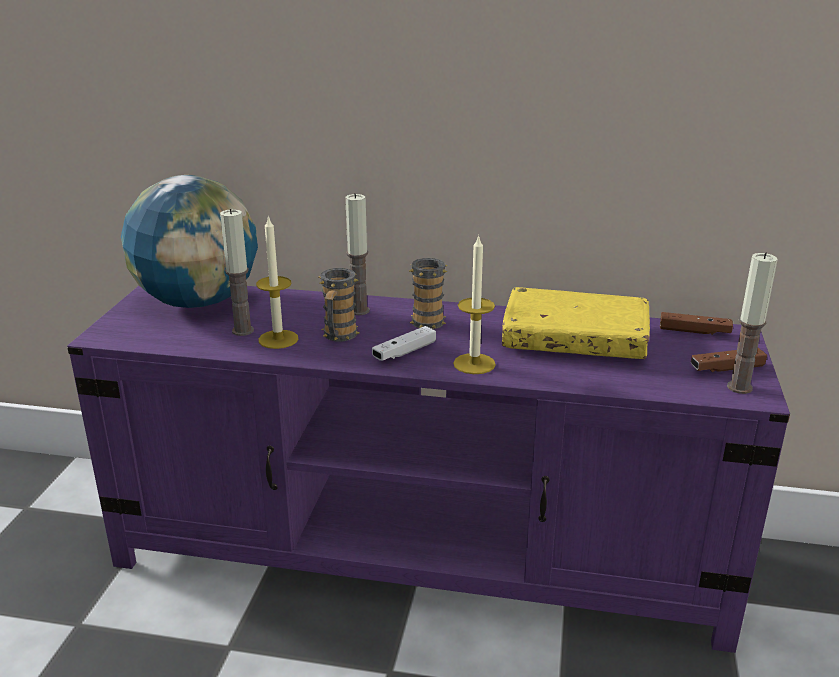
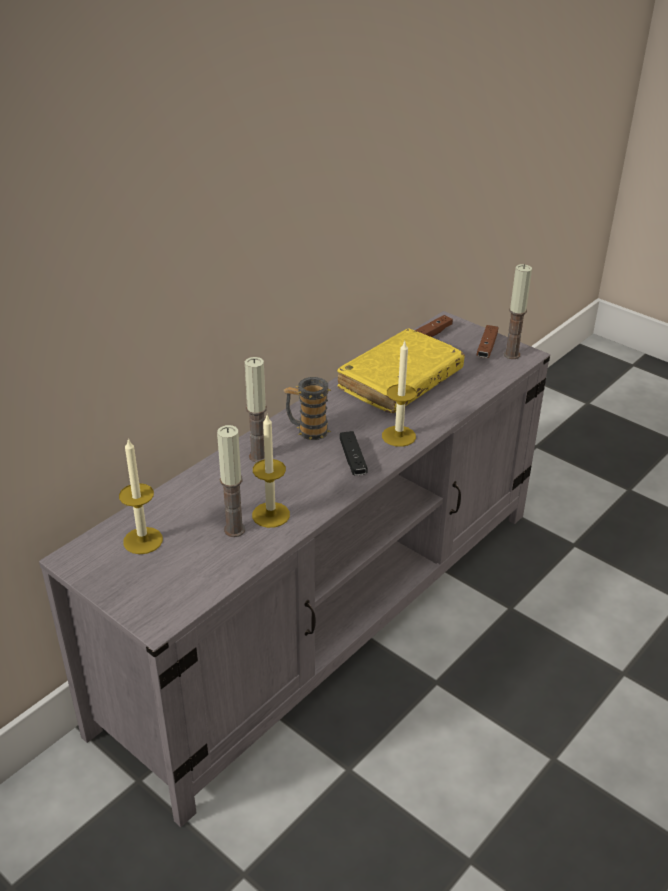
camera: 60 degrees left, 10 degrees up
(198, 302) = (143, 540): globe -> candle
(338, 336) = (296, 482): mug -> none
(404, 352) = (353, 459): white game controller -> black game controller
(423, 554) = (330, 612): purple tv stand -> grey tv stand

